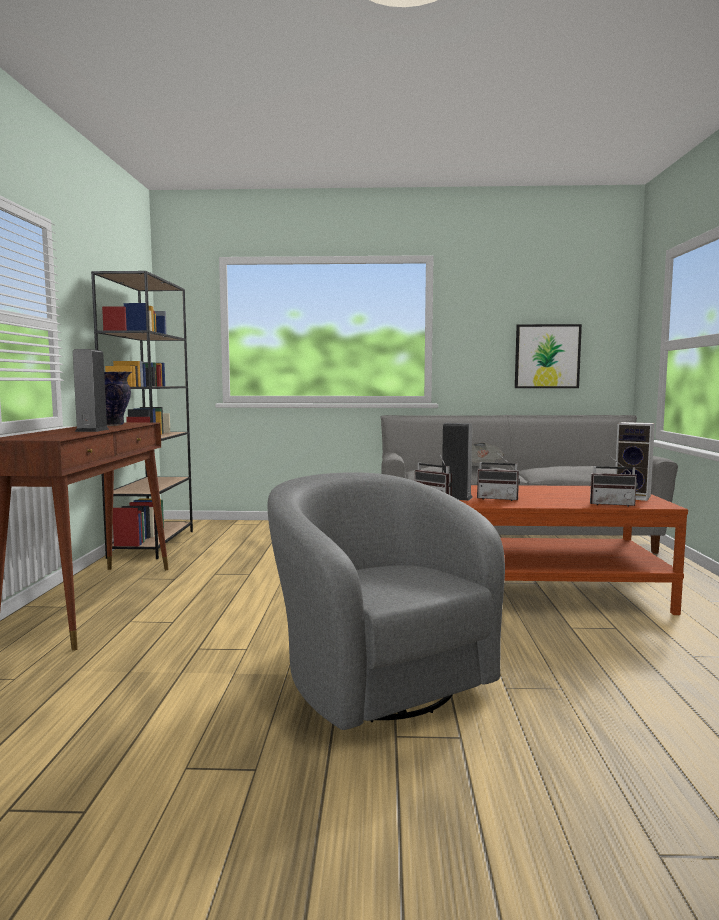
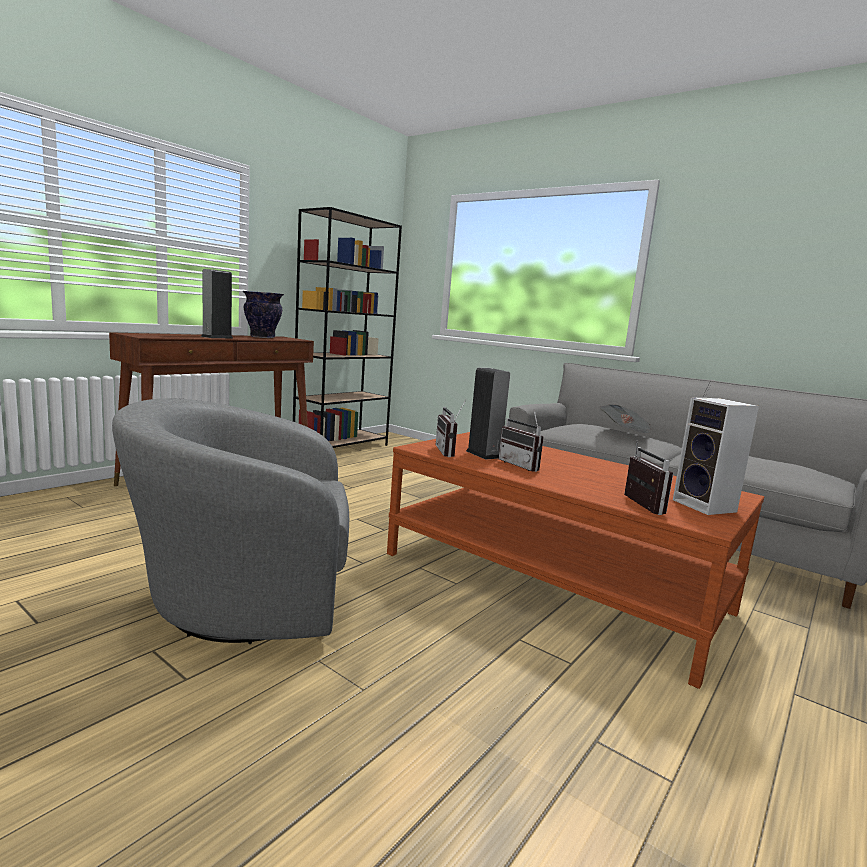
camera: 35 degrees right, 5 degrees up
(376, 679) = (244, 601): grey armchair -> grey armchair turned 105 degrees counterclockwise
(547, 356) = (795, 310): picture -> none
(612, 504) = (636, 505): radio -> radio turned 150 degrees counterclockwise

